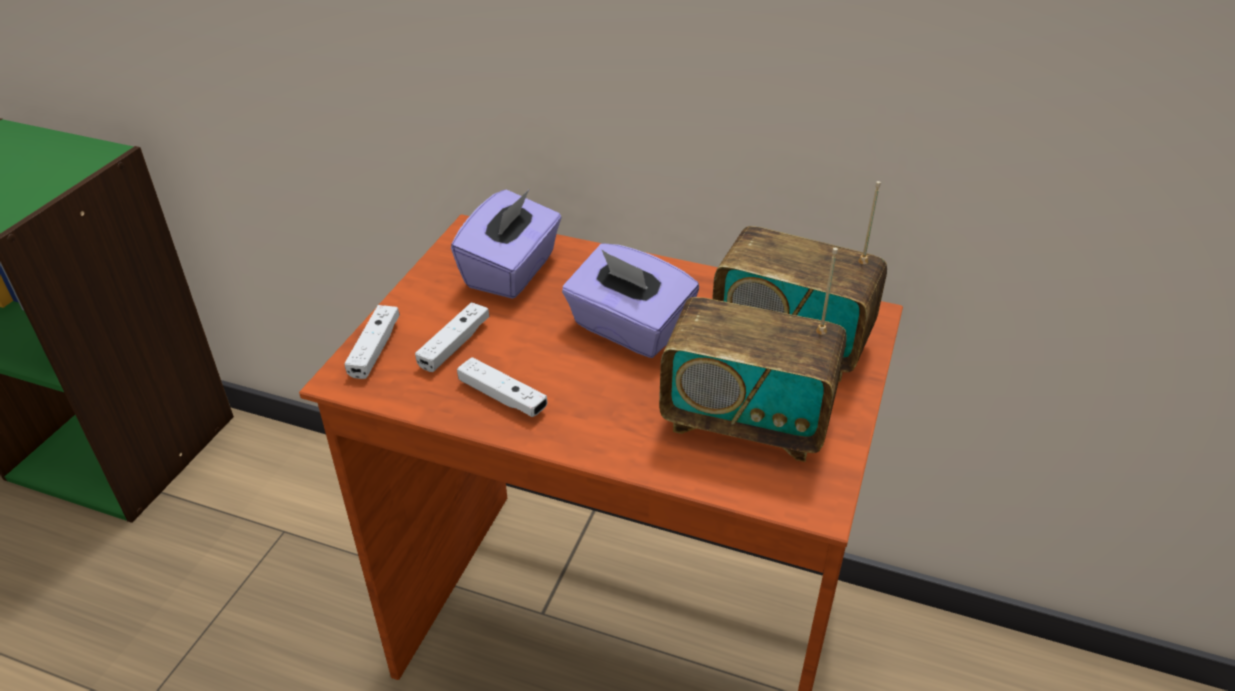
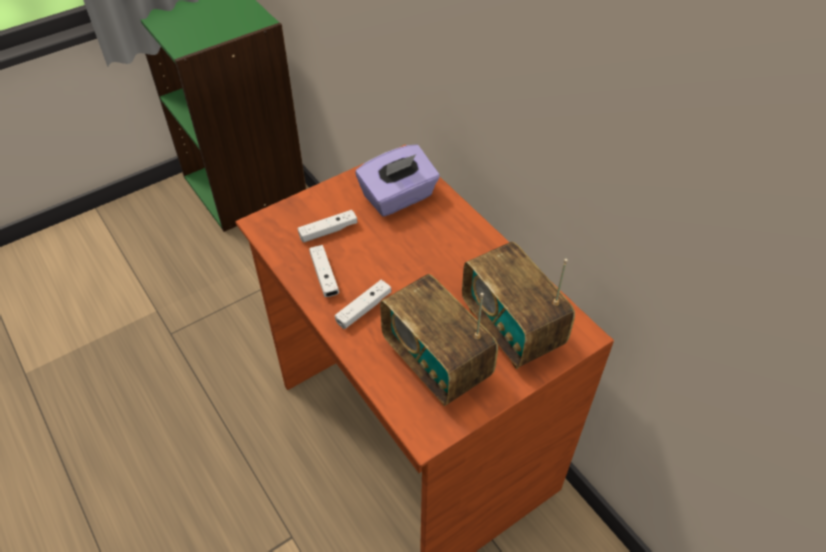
camera: 35 degrees right, 10 degrees up
(375, 349) = (288, 213): white game controller -> white game controller (364, 309)
(628, 329) = (427, 269): purple tissue box -> none

